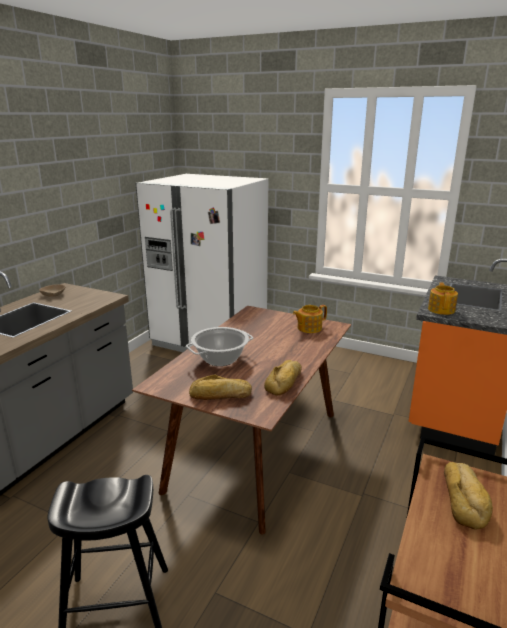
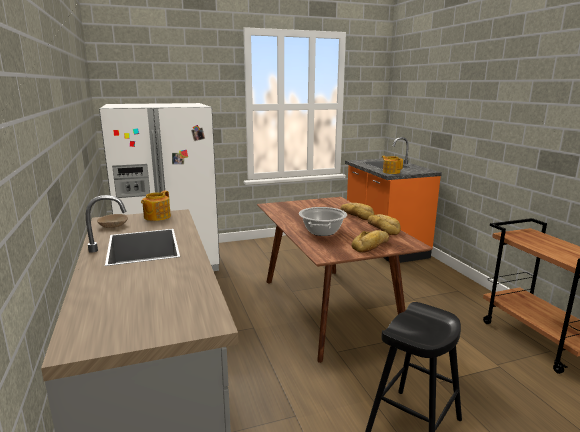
camera: 45 degrees left, 5 degrees down
(308, 328) = (326, 204): teapot -> teapot (156, 217)
(465, 499) = (537, 239): bread -> bread (357, 215)

